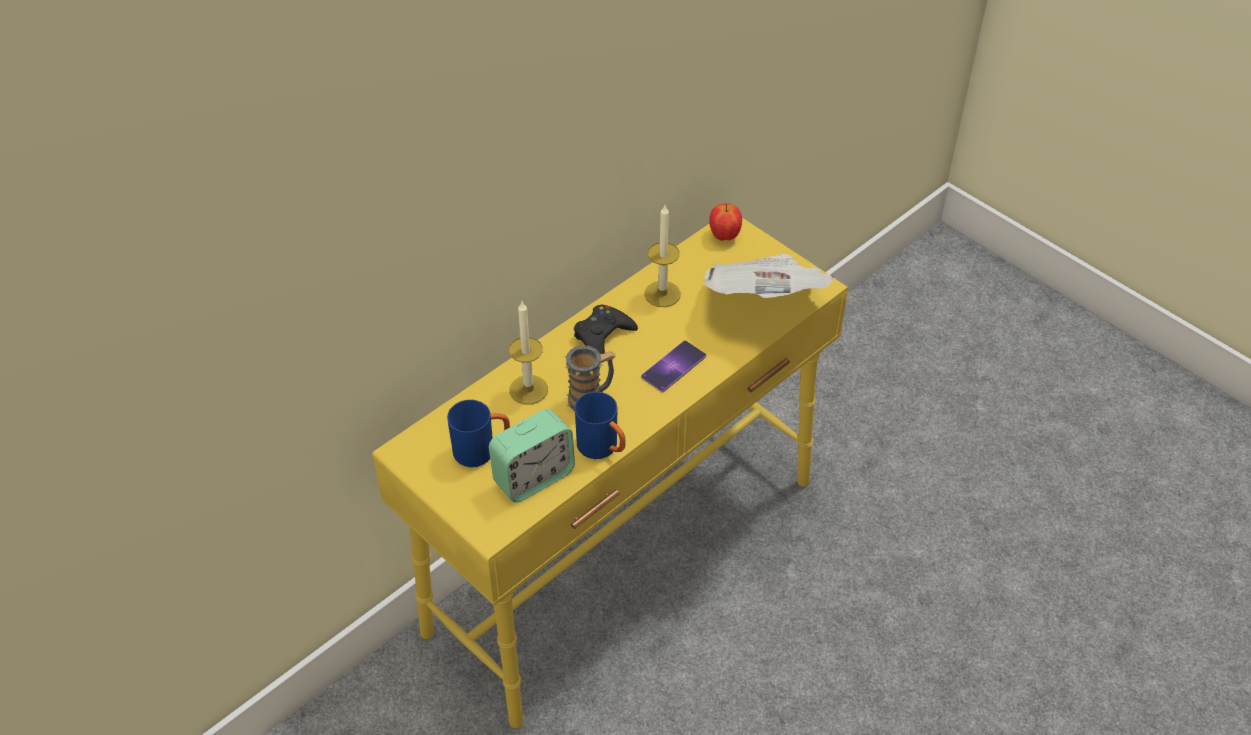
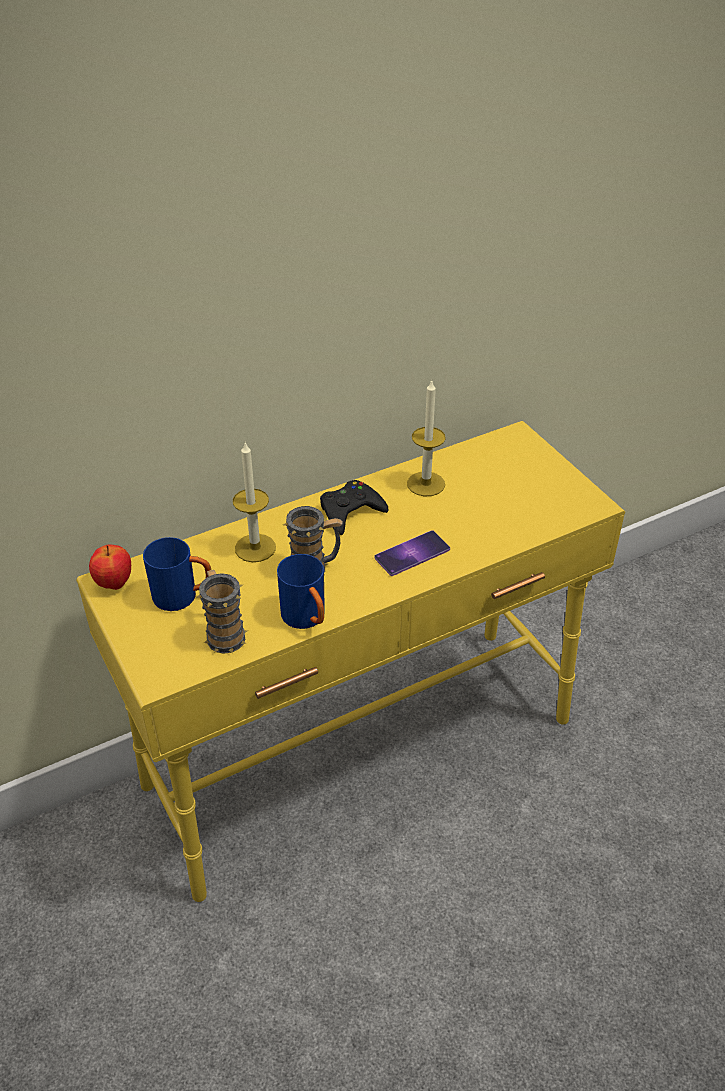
camera: 15 degrees right, 5 degrees down
(533, 477) = (224, 633): alarm clock -> mug
(724, 236) = (508, 443): apple -> apple (114, 584)
(765, 301) = (531, 509): newspaper -> none

